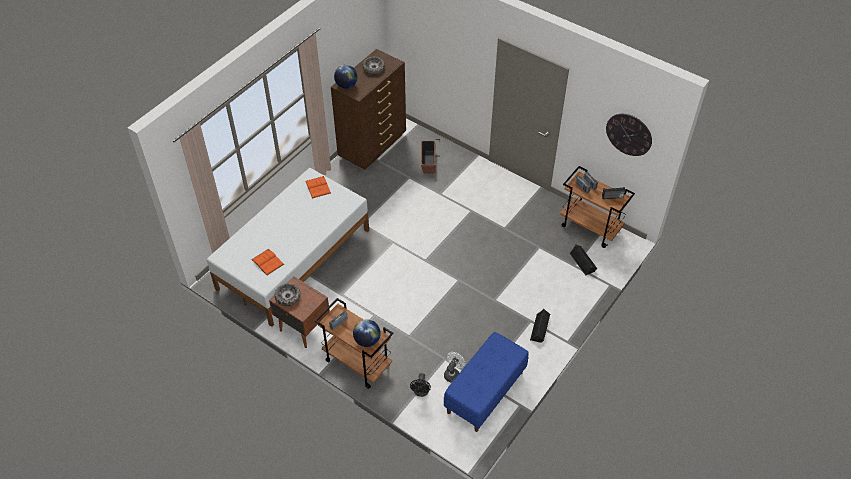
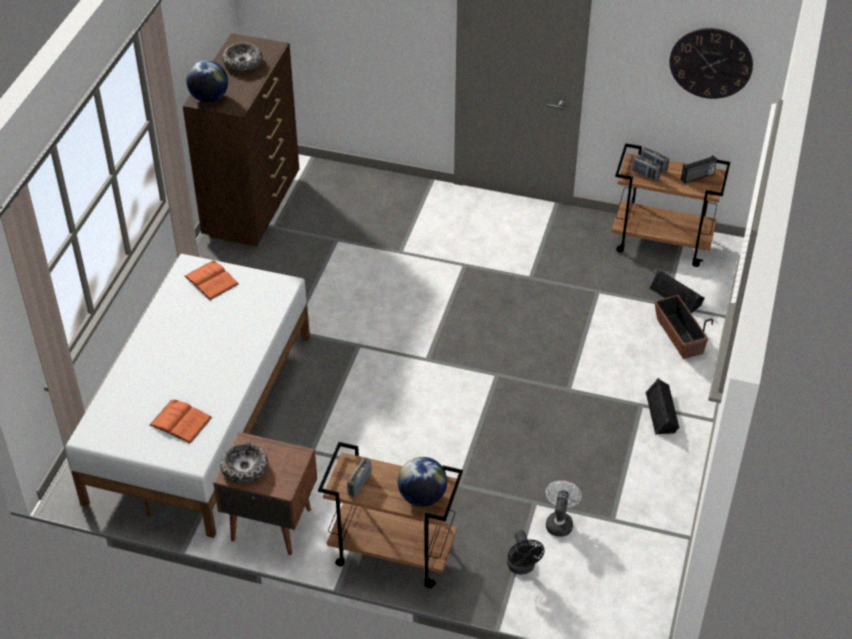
camera: 20 degrees left, 5 degrees down
(428, 162) = (358, 209): planter -> planter (678, 336)
(485, 393) = (626, 536): blue bench -> none

